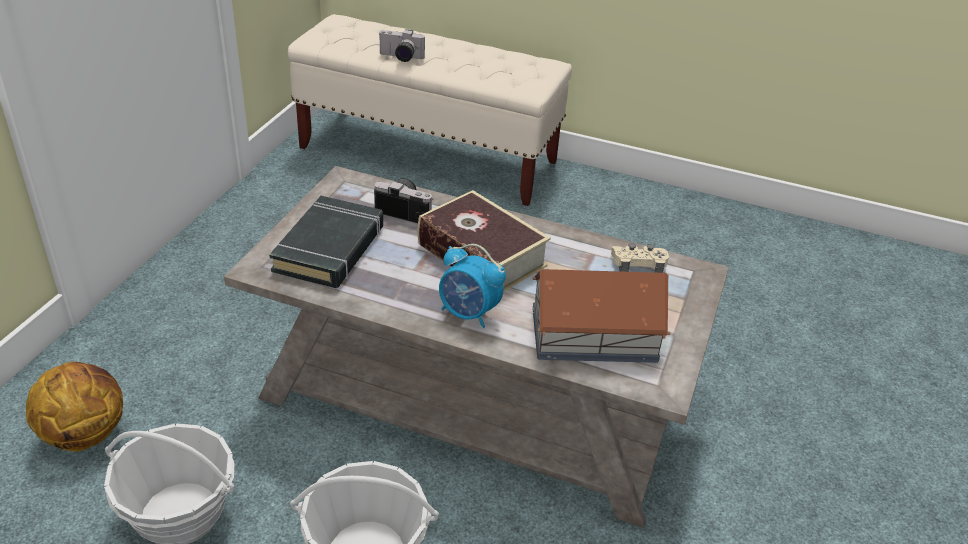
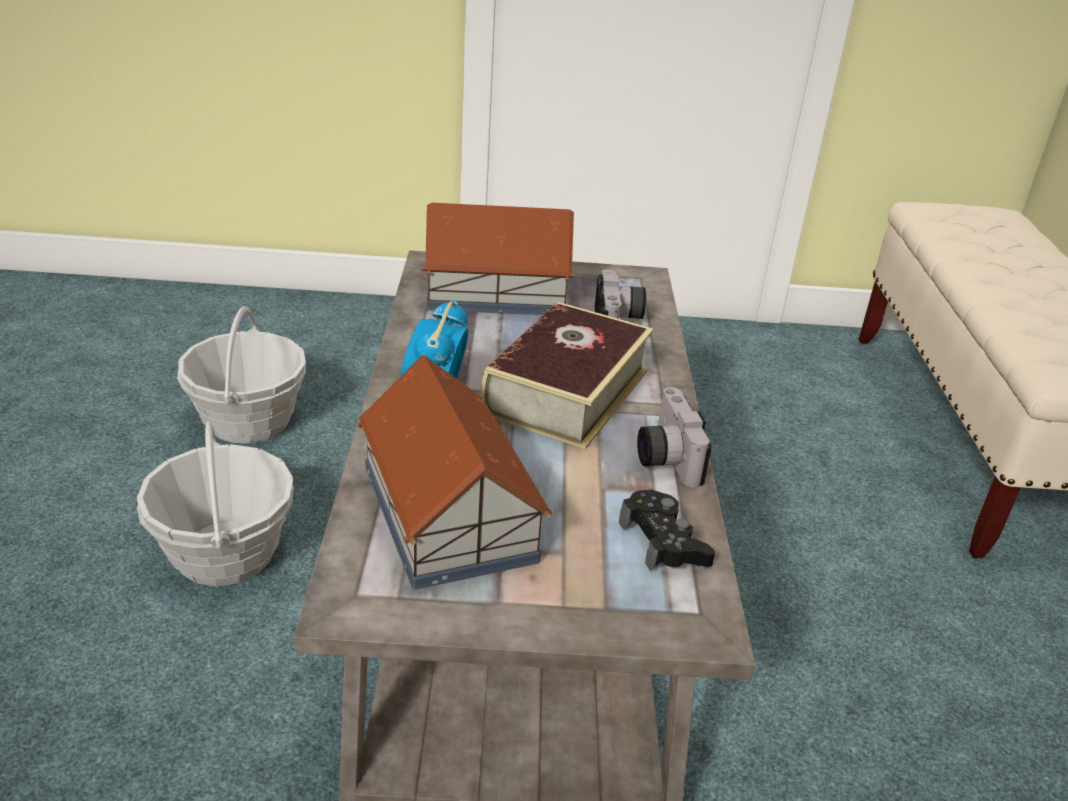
camera: 70 degrees right, 5 degrees down
(85, 433) = (328, 345): basketball -> none
(330, 249) = (498, 292): black book -> toy house
(400, 58) = (975, 264): camera -> camera (663, 457)
(638, 264) = (663, 542): beige game controller -> black game controller

